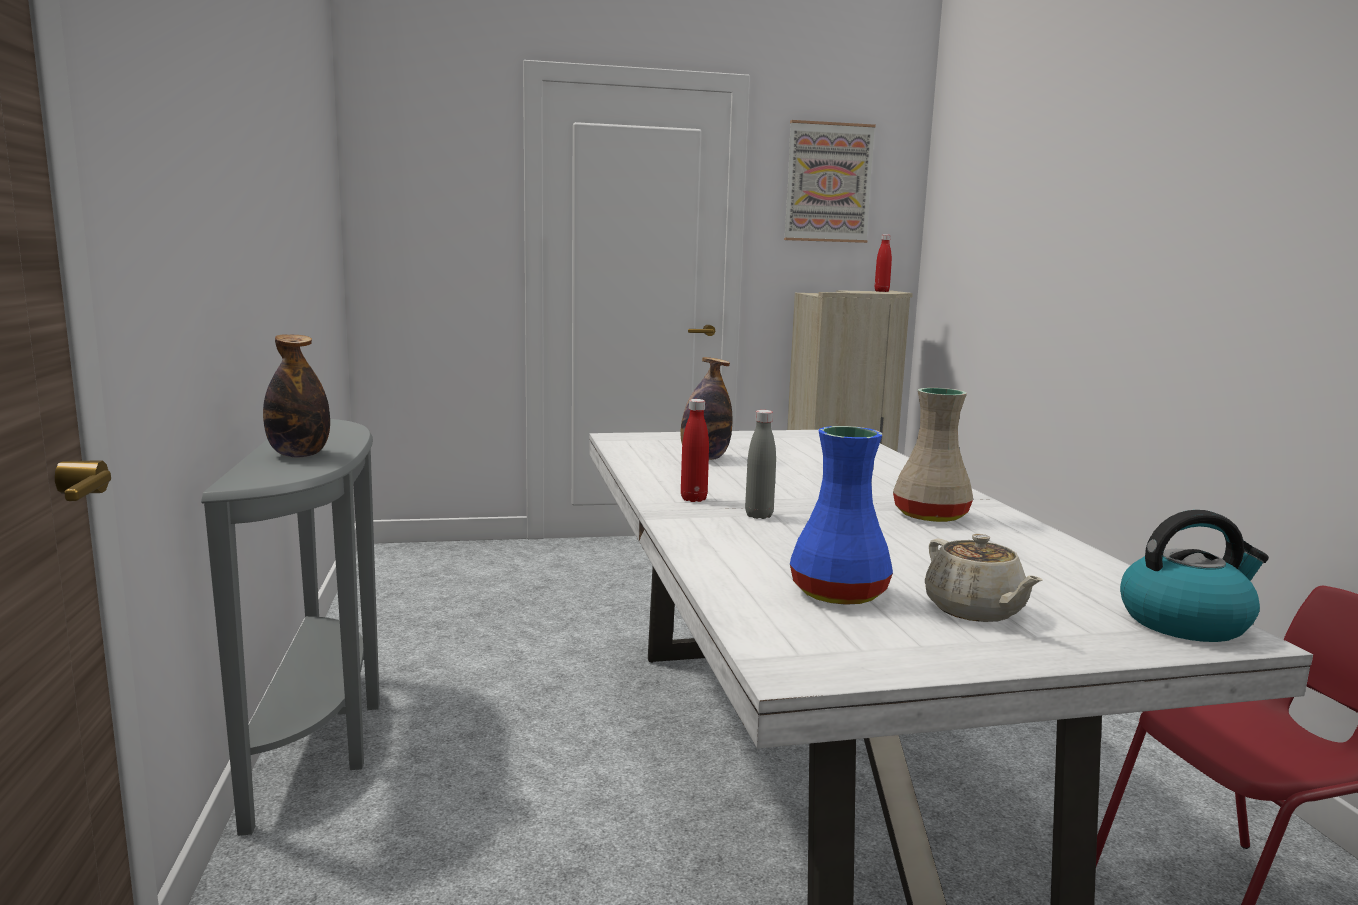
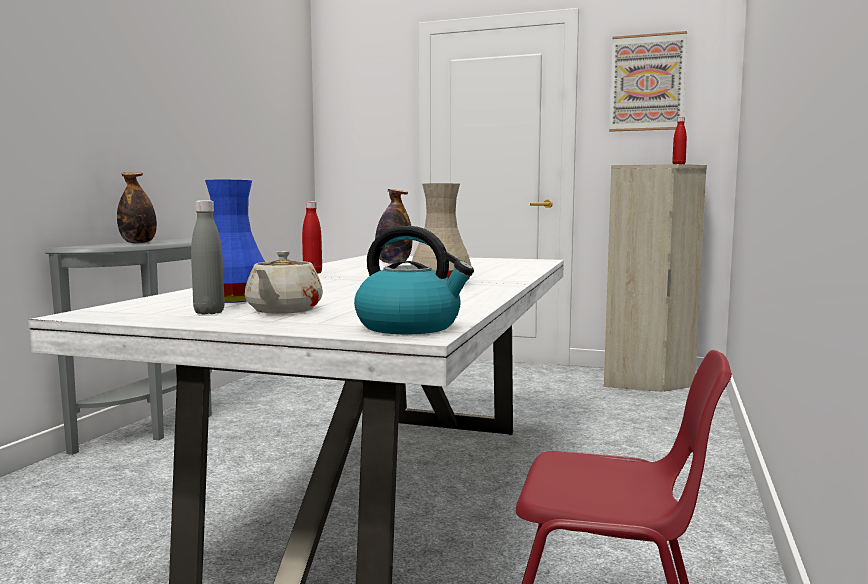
camera: 30 degrees right, 5 degrees down
(759, 515) = (323, 279): grey bottle -> grey bottle (209, 312)

